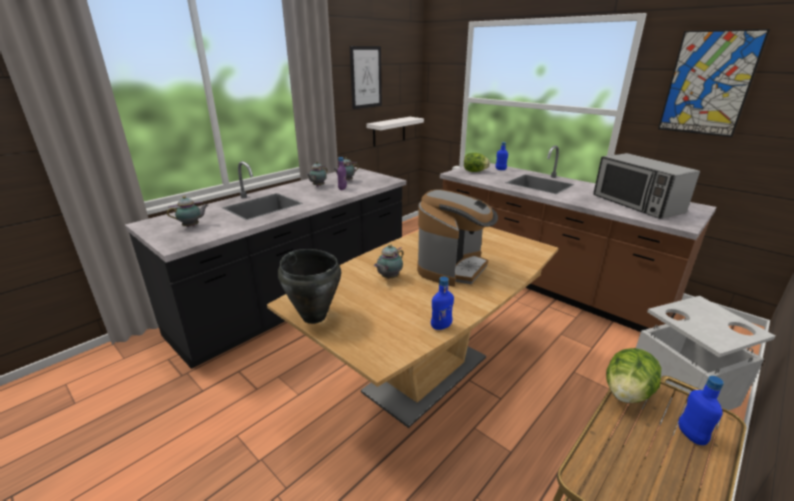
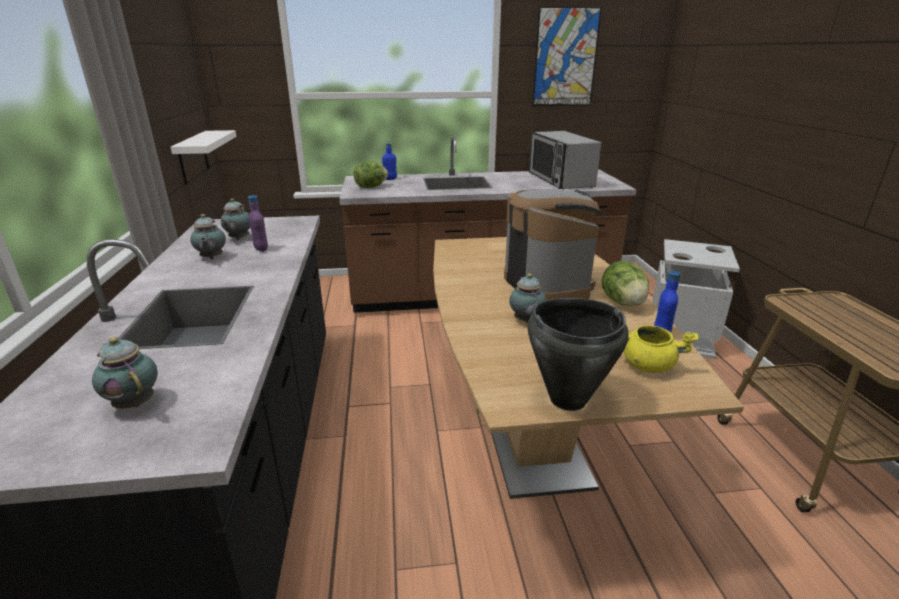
camera: 50 degrees left, 0 degrees up
(192, 226) = (134, 402): teapot -> teapot turned 60 degrees counterclockwise
(366, 77) = (152, 66): picture -> none
(387, 332) = (648, 365): none -> yellow cooking pot
(627, 393) = (797, 310): lettuce -> lettuce (623, 302)
(636, 204) = (560, 180): microwave -> microwave turned 60 degrees clockwise
(691, 436) = (852, 314): blue bottle -> none

